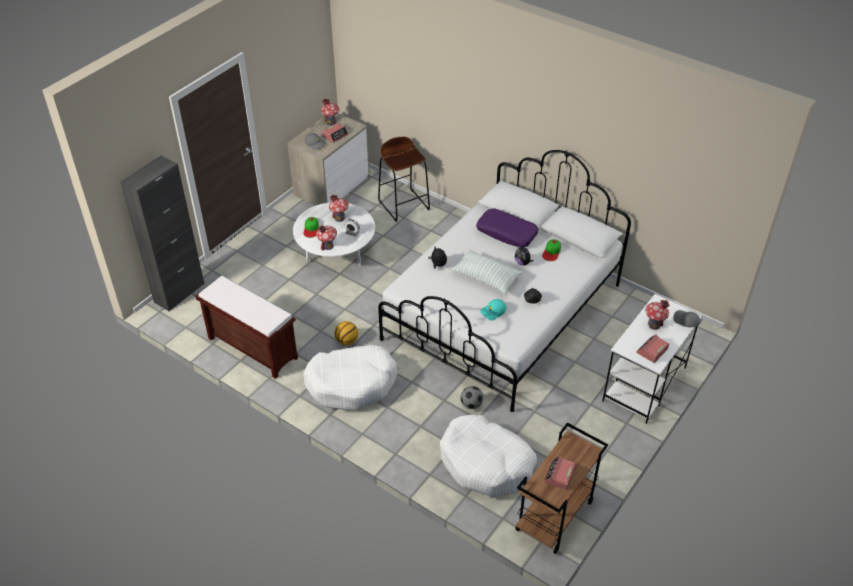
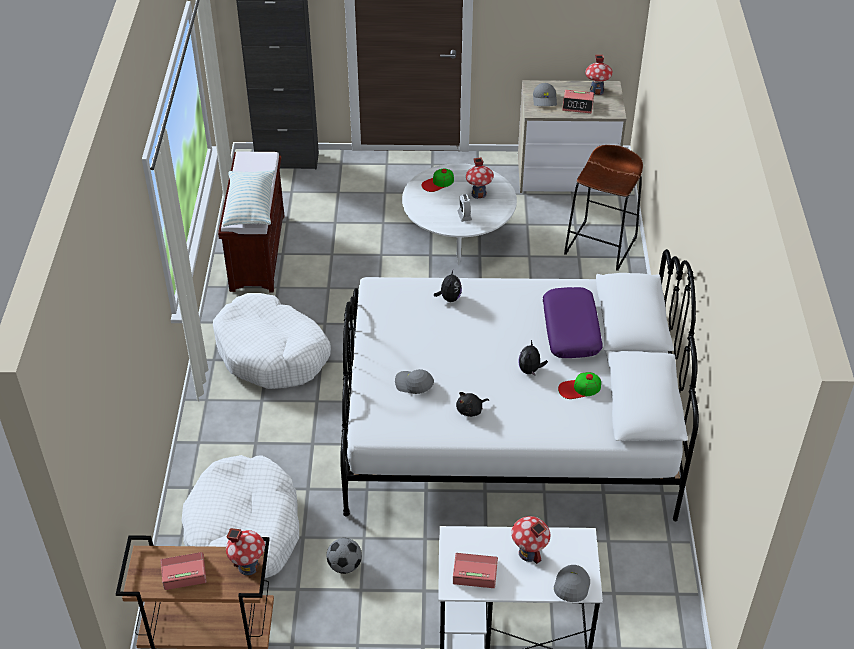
camera: 55 degrees right, 0 degrees up
(327, 246) = (423, 209): toy house -> toy house (248, 566)
(347, 341) = (332, 316): basketball -> none
(471, 405) = (325, 472): football -> football (344, 565)
(486, 278) = (468, 350): pillow -> pillow (250, 207)
(493, 312) = (413, 385): turquoise cap -> grey cap

